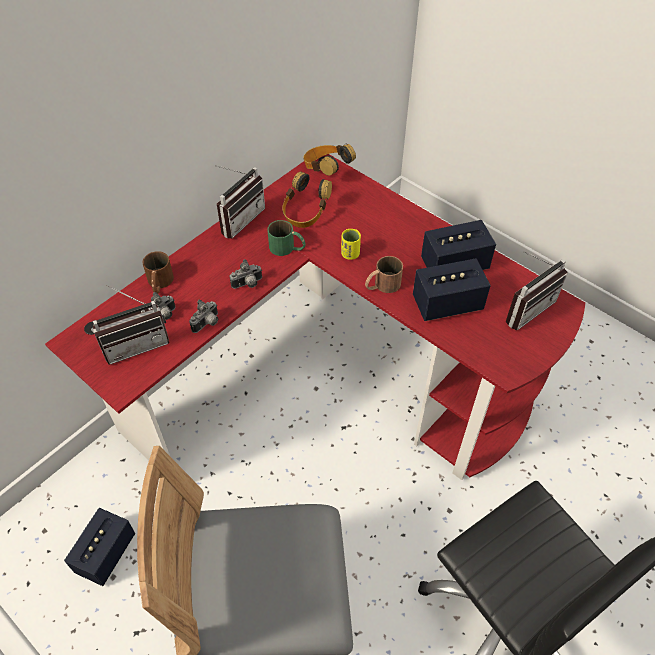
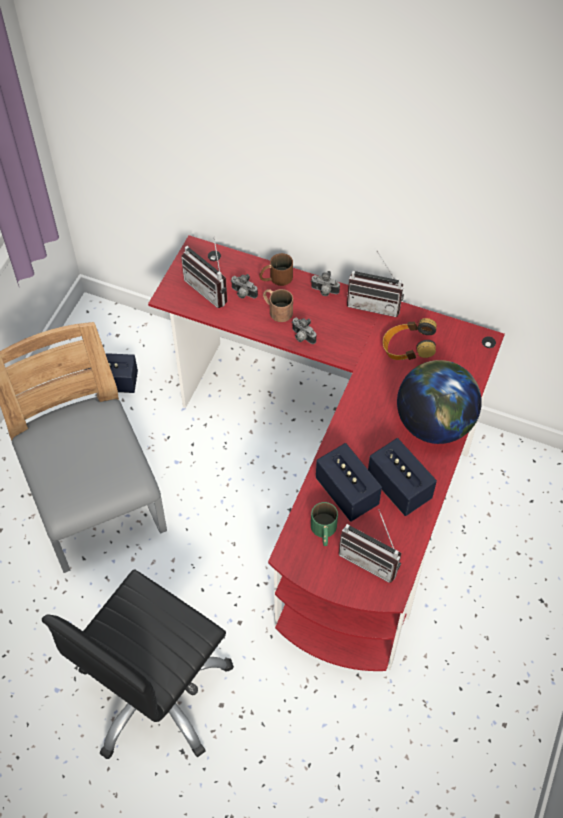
camera: 70 degrees right, 5 degrees up
(207, 324) = (248, 325): camera -> camera (324, 292)
(287, 248) = (357, 351): green mug -> green mug (324, 532)
(326, 170) = (474, 347): headphones -> none
(350, 254) = (372, 400): yellow cup -> none
(382, 285) = (346, 435): brown mug -> brown mug (276, 309)
(394, 220) = (434, 423): none -> globe

